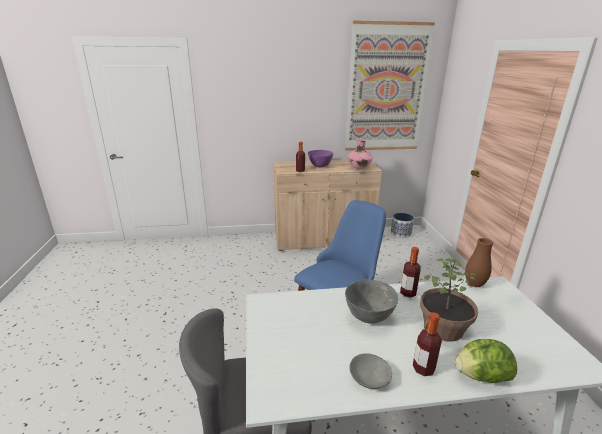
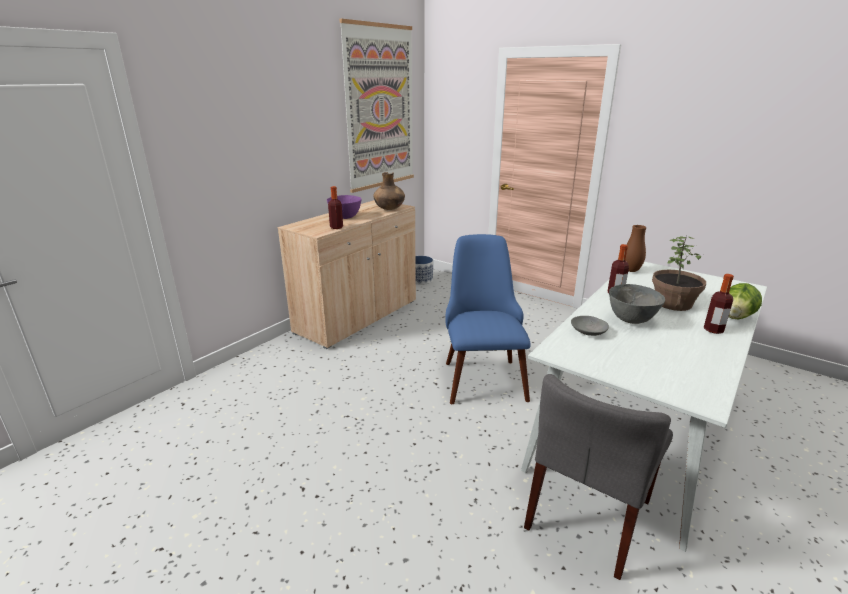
camera: 45 degrees left, 0 degrees up
(359, 168) = (389, 209): pink vase -> brown vase
(370, 377) = (708, 351): grey bowl -> grey bowl (589, 331)

